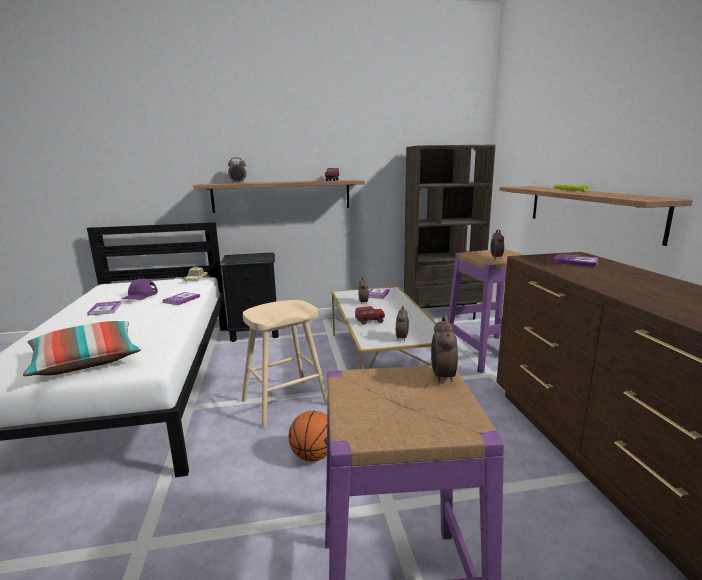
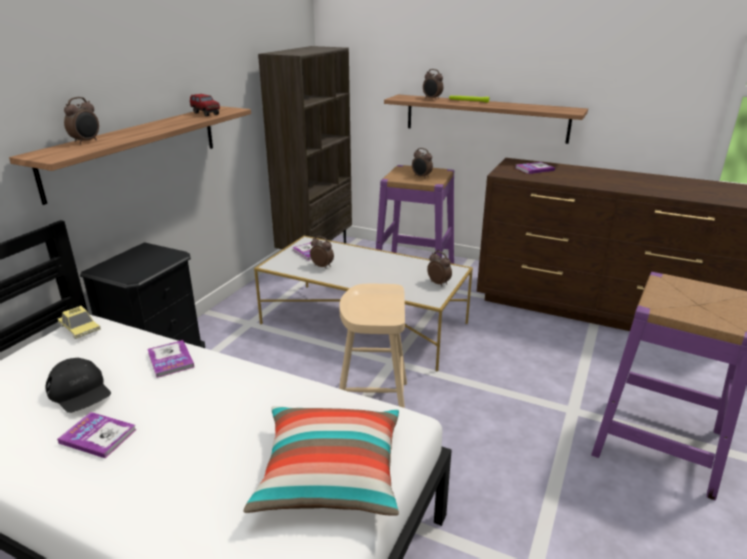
camera: 55 degrees left, 10 degrees up
(140, 295) = (80, 391): purple cap -> black cap
(313, 455) = (481, 422): basketball -> none
(369, 322) = (380, 282): toy truck -> none
(442, 377) = (671, 280): alarm clock -> alarm clock (432, 99)

